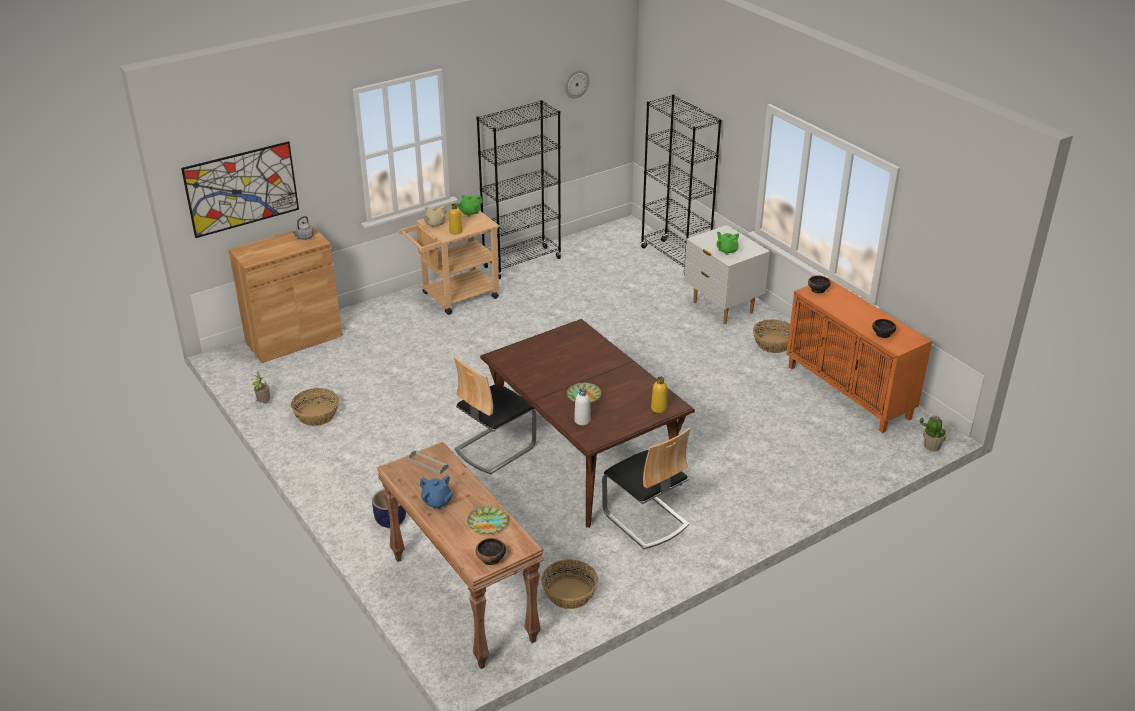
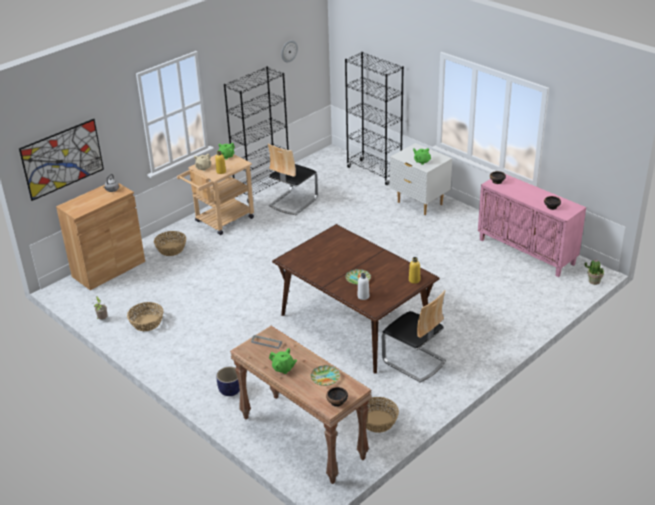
camera: 10 degrees left, 0 degrees up
(437, 502) = (283, 368): blue teapot -> green teapot
(494, 448) = (288, 327): chair -> chair (293, 202)
(773, 344) = (464, 225): basket -> basket (171, 249)
(849, 392) = (527, 252): orange cabinet -> pink cabinet

